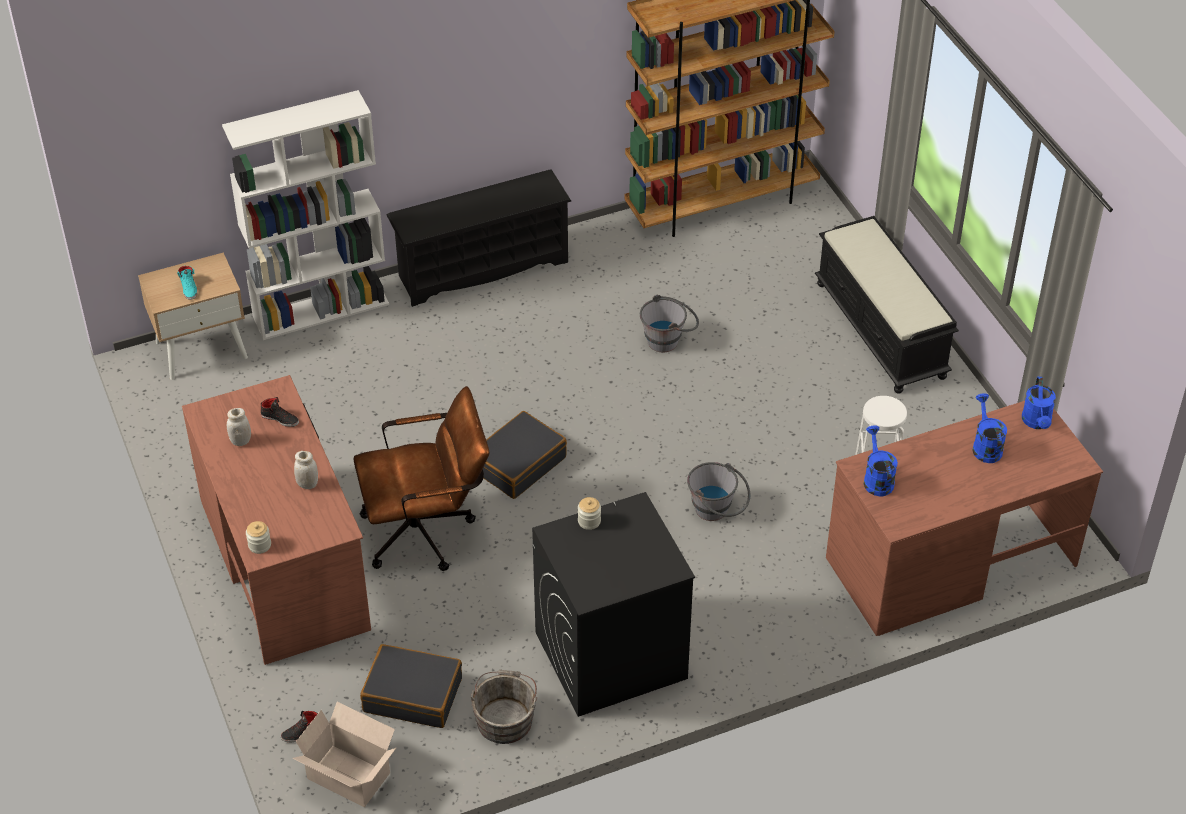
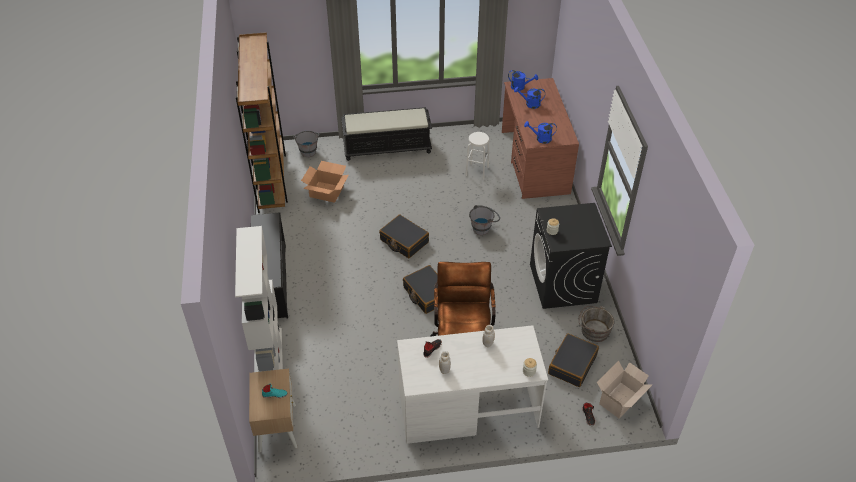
camera: 75 degrees left, 0 degrees up
(284, 563) = (467, 408): brown desk -> white desk
(636, 406) = (404, 241): none -> black suitcase
(668, 339) = (362, 220): grey bucket -> grey bucket (308, 150)
(721, 278) = (326, 191): none -> cardboard box

